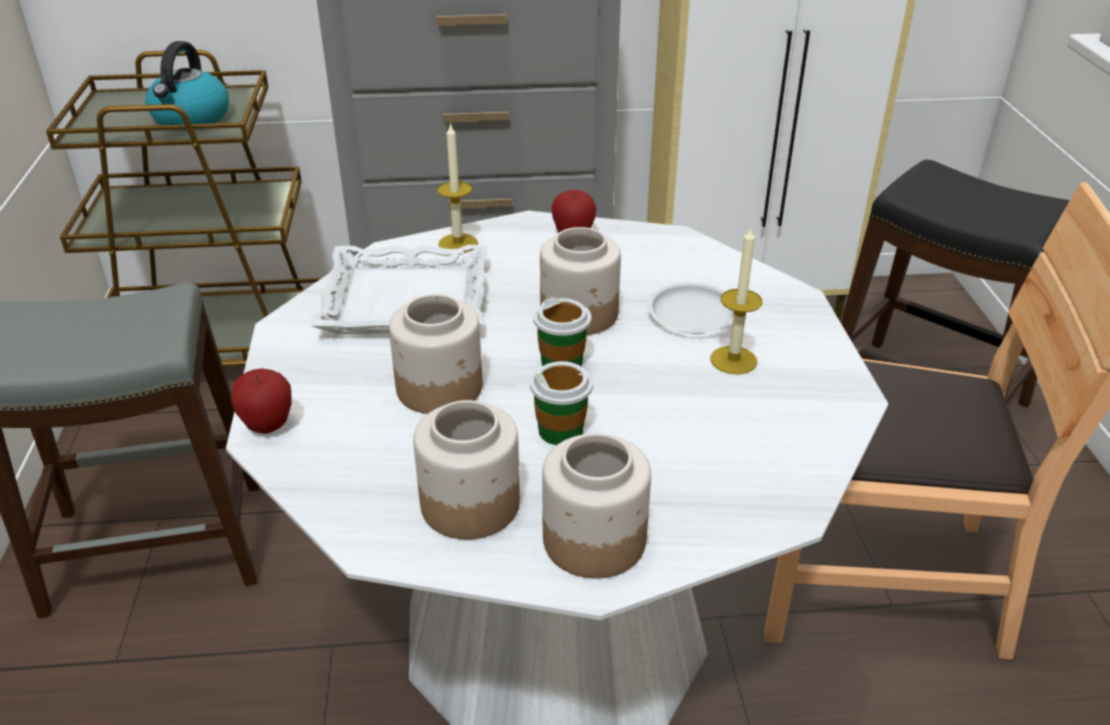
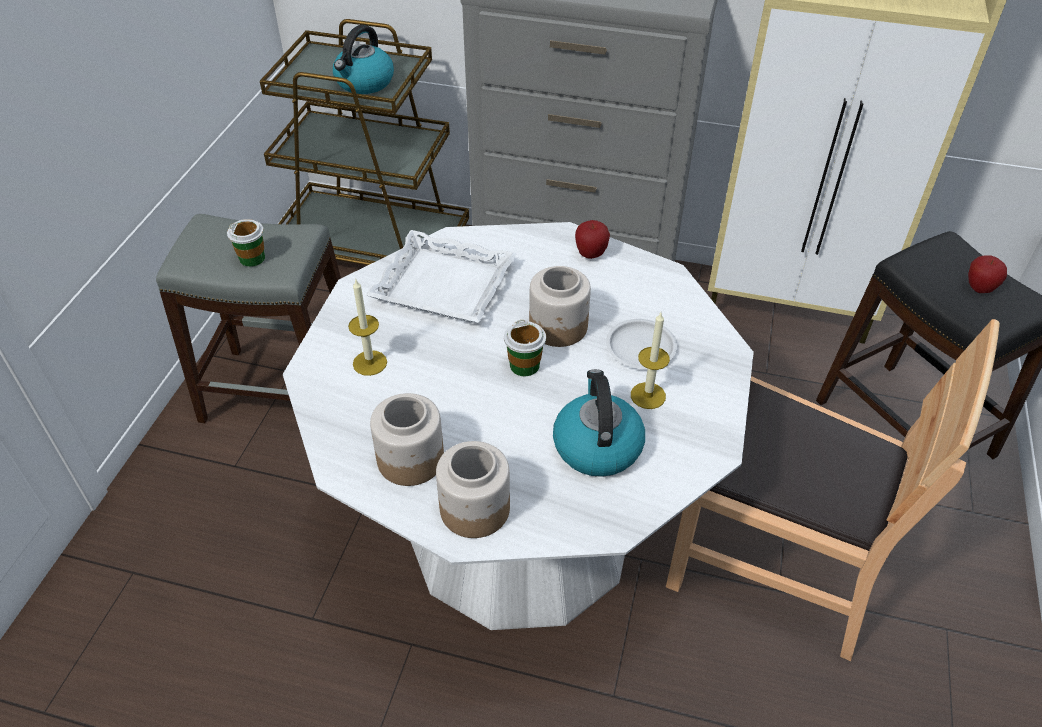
camera: 20 degrees right, 10 degrees up
(268, 426) = (313, 364): apple -> apple (979, 288)
(440, 388) = (433, 364): jar -> none
(458, 243) = (503, 242): candle -> candle (370, 363)
(561, 430) = (496, 420): cup -> cup (252, 258)
(706, 427) = (596, 445): none -> kettle

